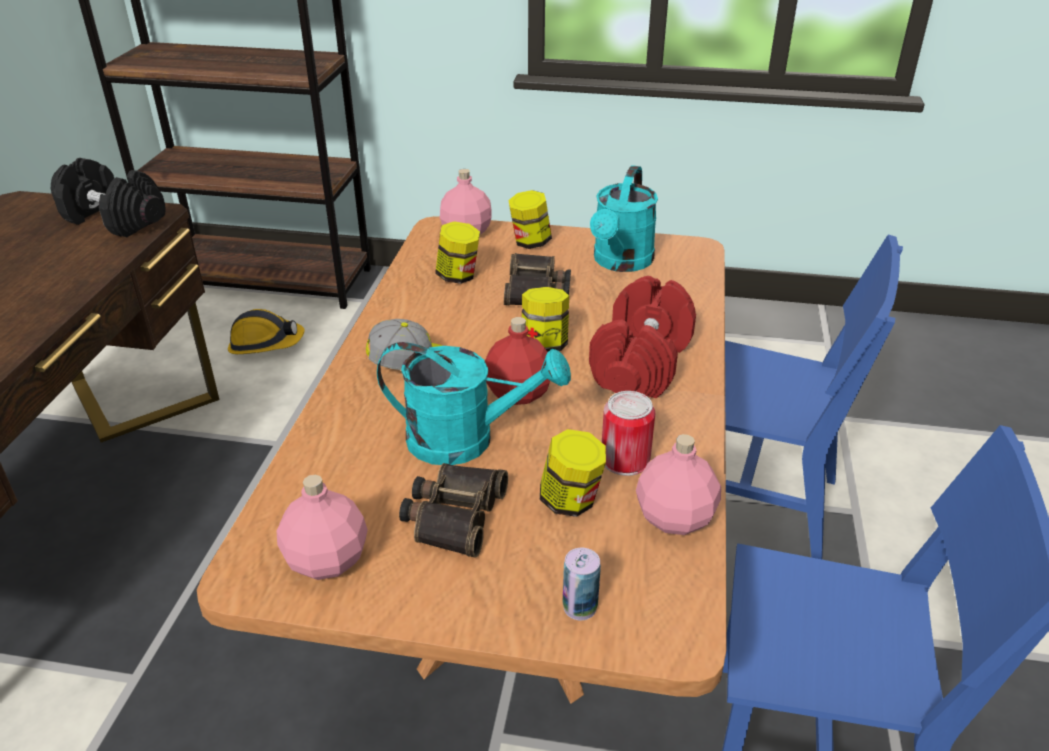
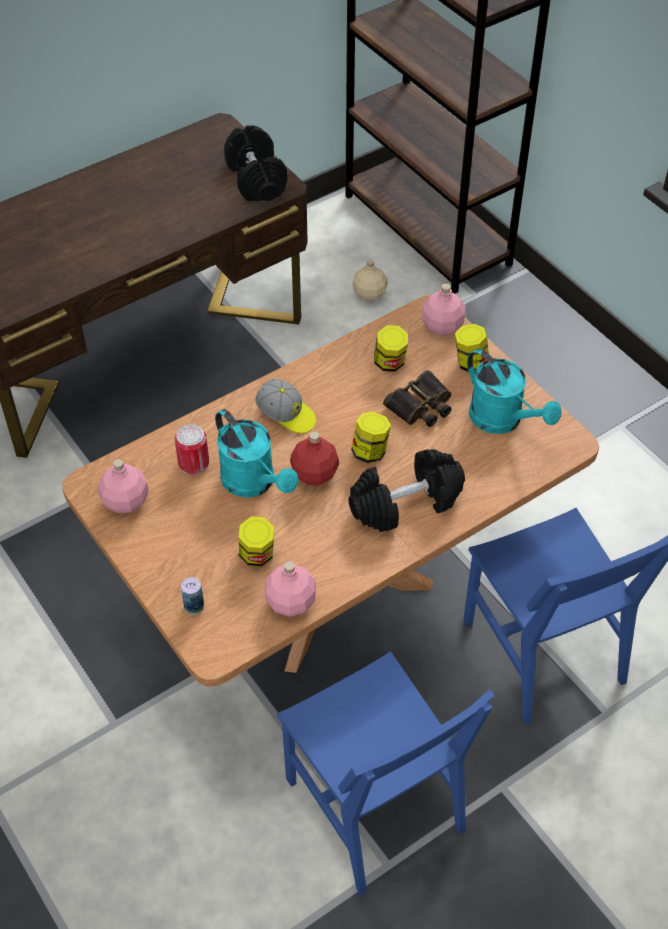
camera: 45 degrees right, 15 degrees up
(266, 344) = (369, 294): hard hat -> beige bottle
(453, 515) = (199, 520): binoculars -> none
(620, 263) = (503, 420): turquoise watering can -> turquoise watering can turned 105 degrees counterclockwise
(625, 459) = (312, 554): can -> can (193, 463)
(640, 362) = (405, 503): red dumbbell -> black dumbbell

